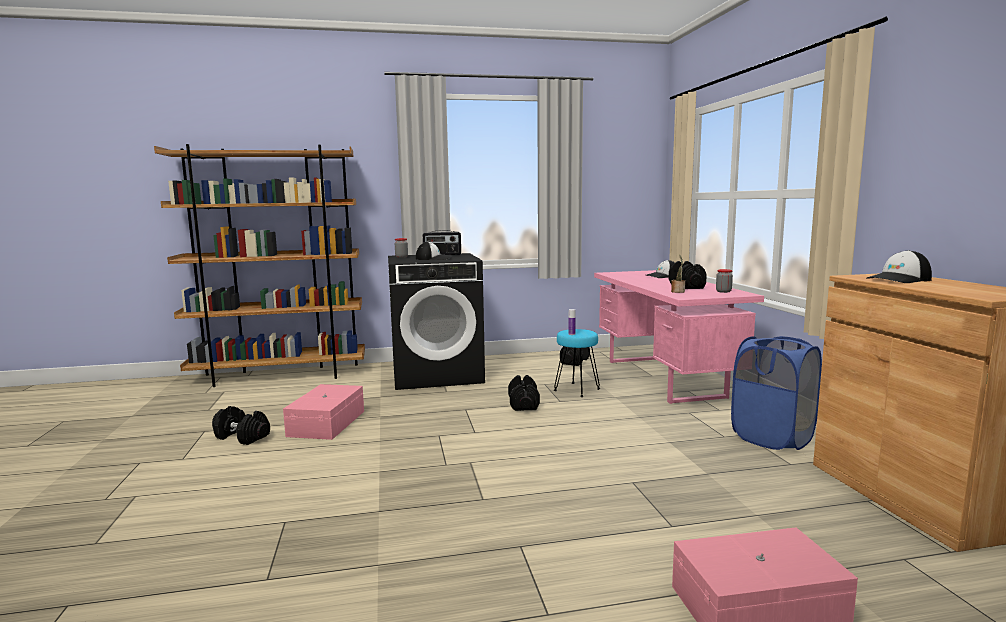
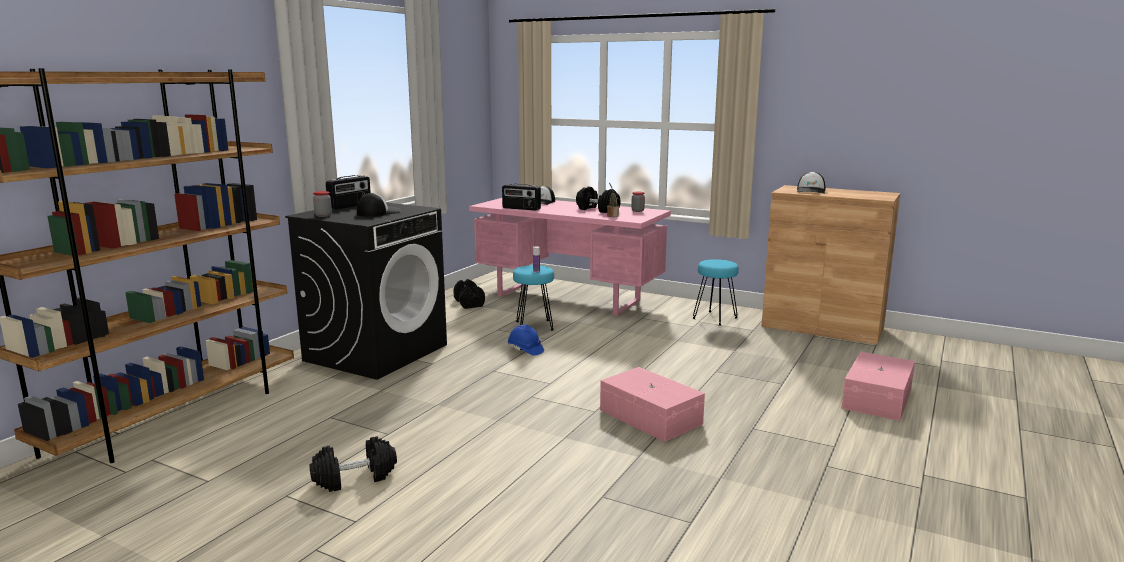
camera: 50 degrees left, 5 degrees up
(328, 423) = (405, 429): pink storage box -> pink storage box (650, 416)
(523, 404) = (525, 350): black dumbbell -> blue hard hat
(623, 278) = (521, 208): none -> radio
(772, 438) = (715, 318): blue laundry basket -> turquoise stool

